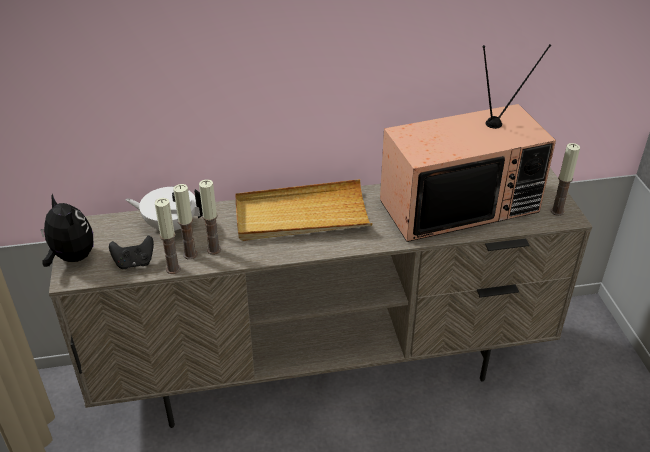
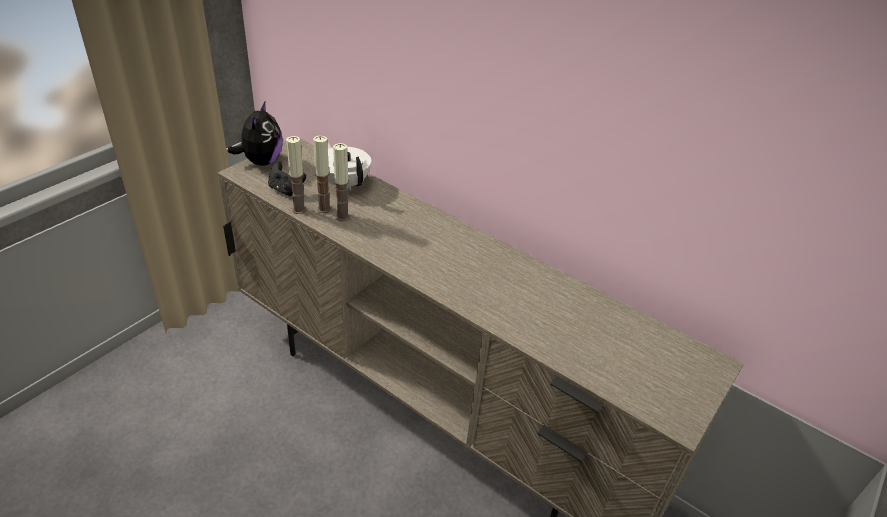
camera: 45 degrees right, 0 degrees up
(301, 215) = (438, 238): beige tray -> none
(459, 204) = (584, 326): television -> none
(557, 211) = (676, 407): candle -> none

